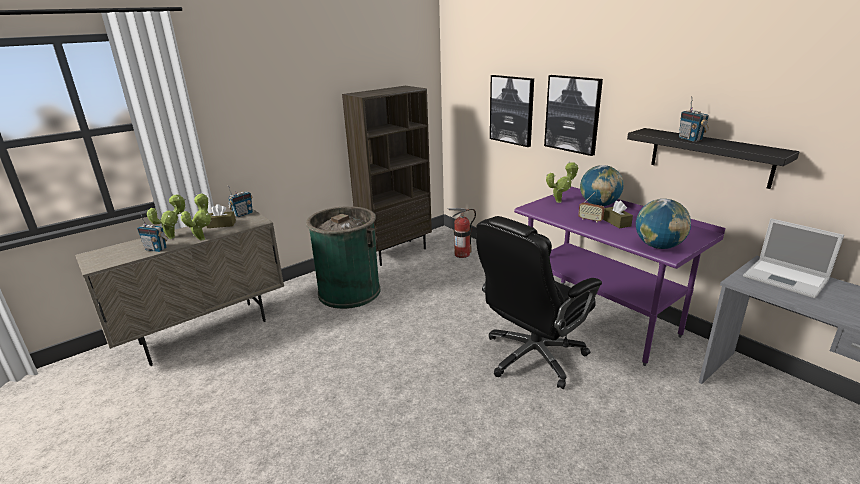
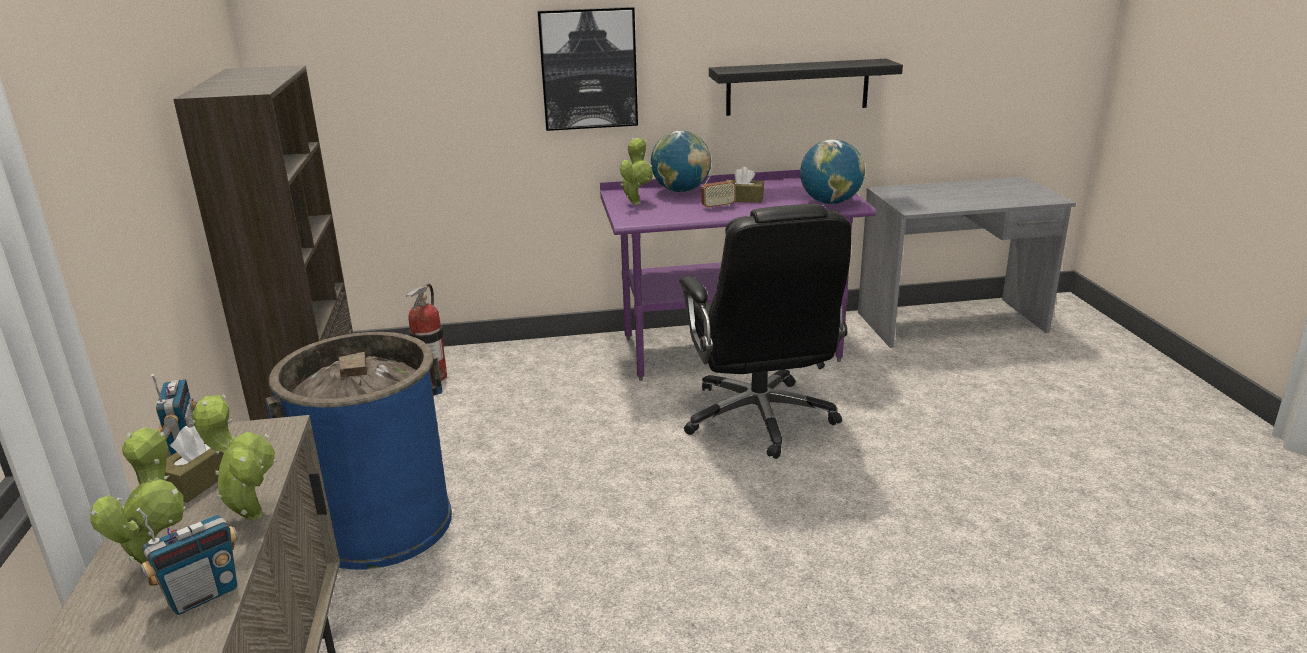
camera: 60 degrees left, 0 degrees up
(349, 292) = (381, 523): green trash can -> blue trash can
(512, 110) = (458, 84): picture -> none
(690, 139) = (790, 67): radio -> none
(787, 278) = (923, 194): laptop -> none

